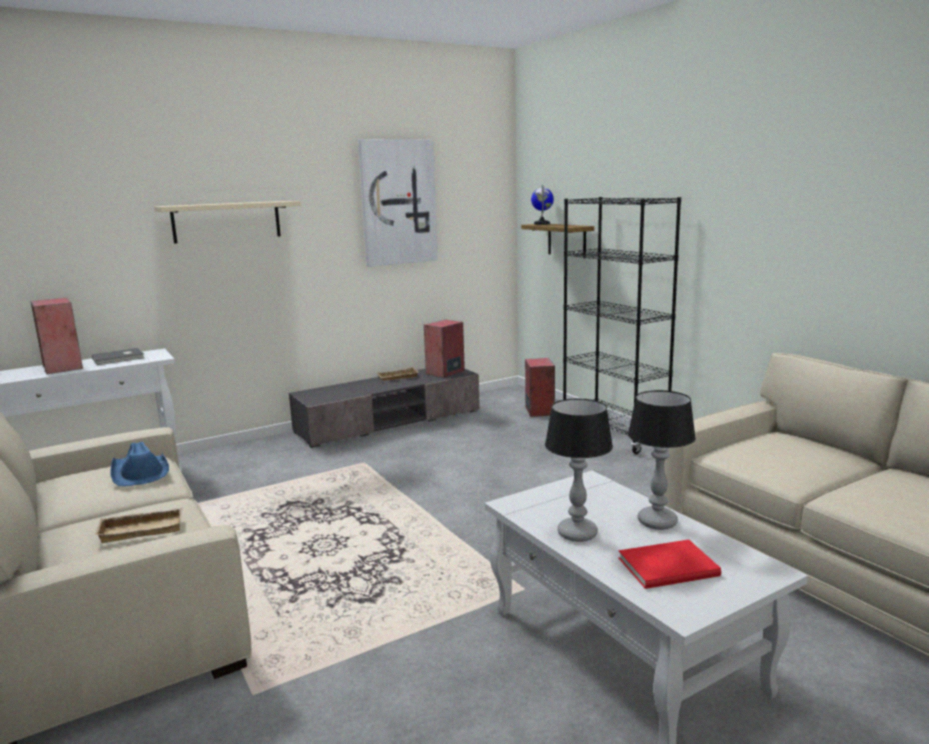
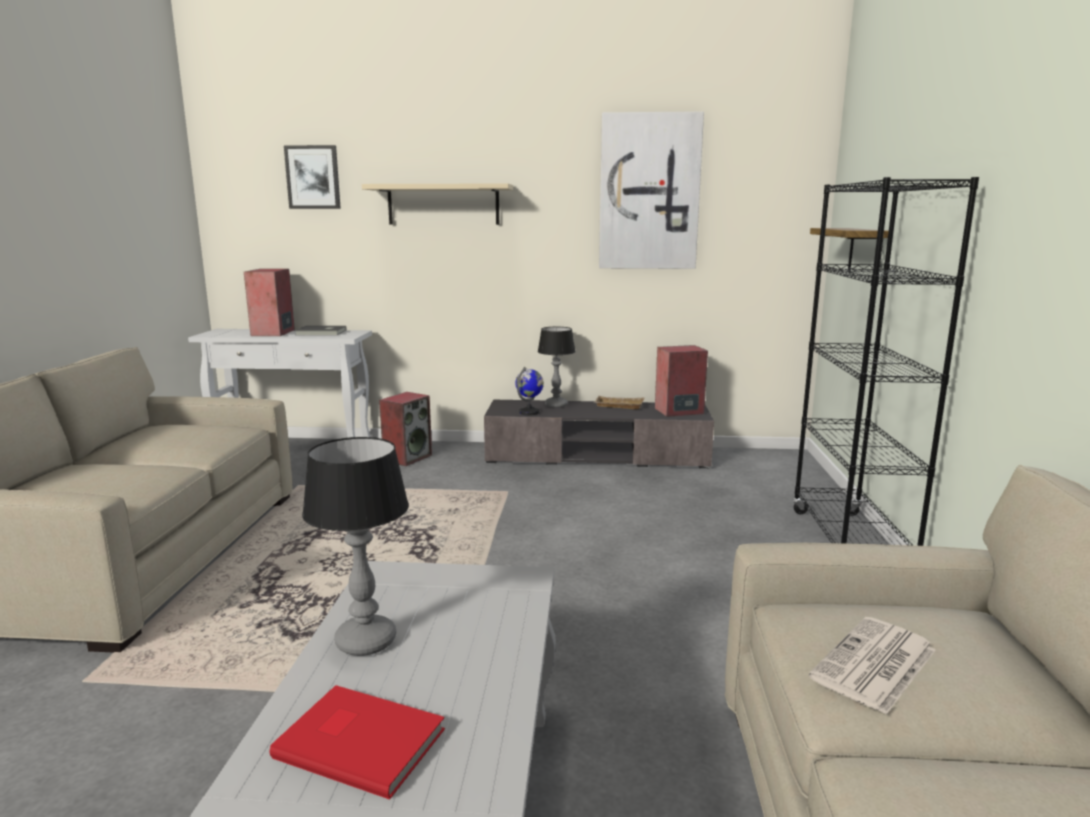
camera: 35 degrees right, 0 degrees up
(84, 201) = (313, 177): none -> picture
(140, 472) = (207, 435): blue hat -> none
(143, 529) = (106, 482): beige tray -> none
(539, 410) = (787, 487): speaker -> speaker (407, 457)
(542, 224) = (838, 228): globe -> globe (529, 412)
(658, 522) = (484, 673): table lamp -> table lamp (556, 405)
(782, 462) = (874, 665): none -> newspaper

